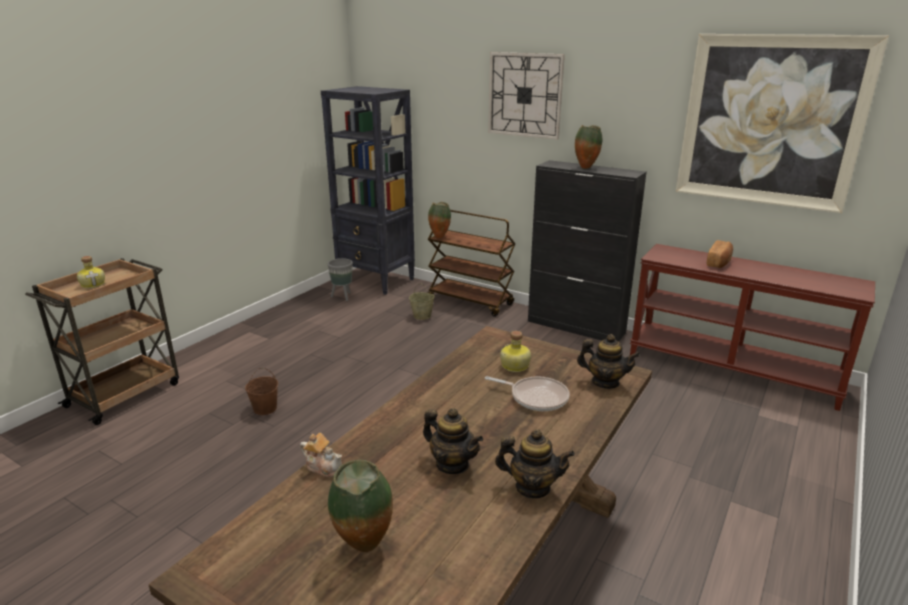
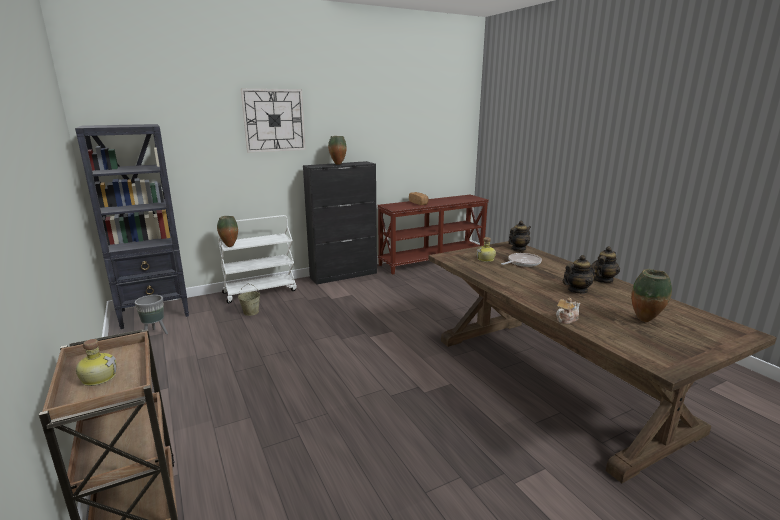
camera: 60 degrees left, 5 degrees down
(265, 408) = (294, 413): brown bucket -> none
(470, 302) = (260, 291): brown cart -> white cart
(770, 121) = (420, 123): picture -> none

